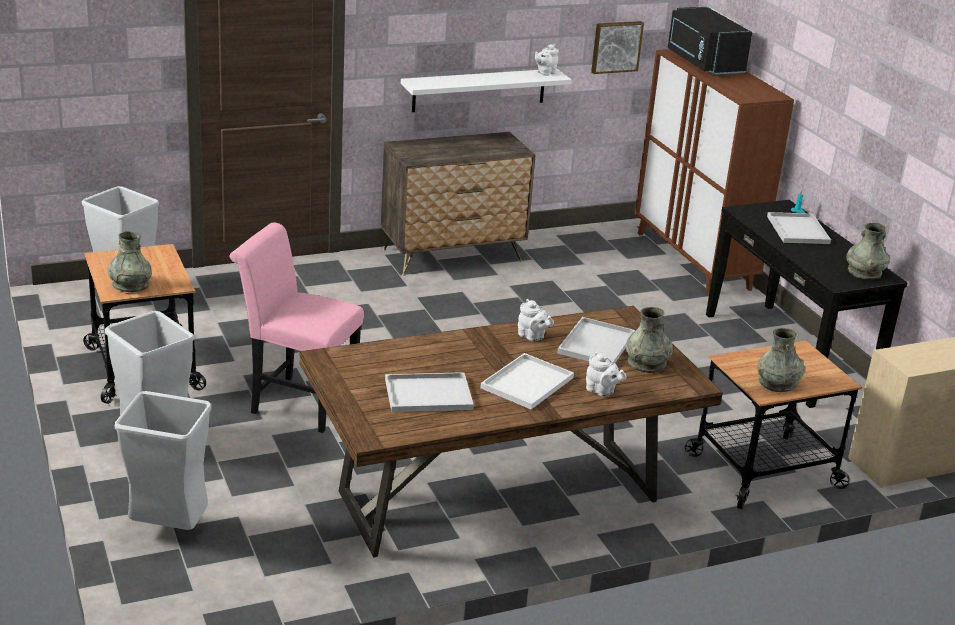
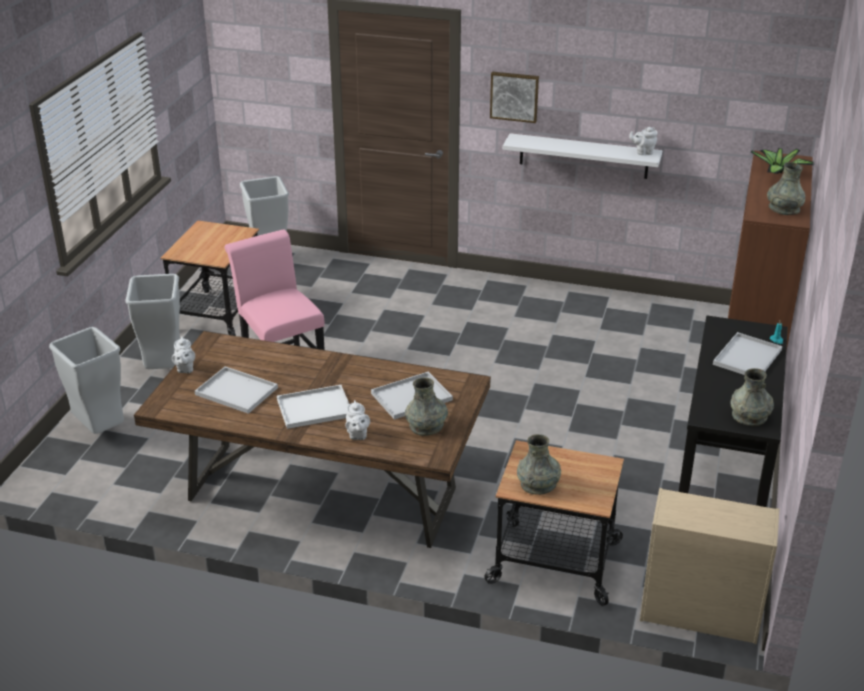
camera: 40 degrees right, 5 degrees up
(130, 285) = (192, 251): grey vase -> grey vase (784, 209)
(453, 255) = (541, 296): dresser -> none
(533, 337) = (372, 375): white teapot -> white teapot (185, 369)
(616, 46) = (726, 140): picture -> picture (514, 96)
(703, 63) = (778, 172): black microwave -> potted plant

